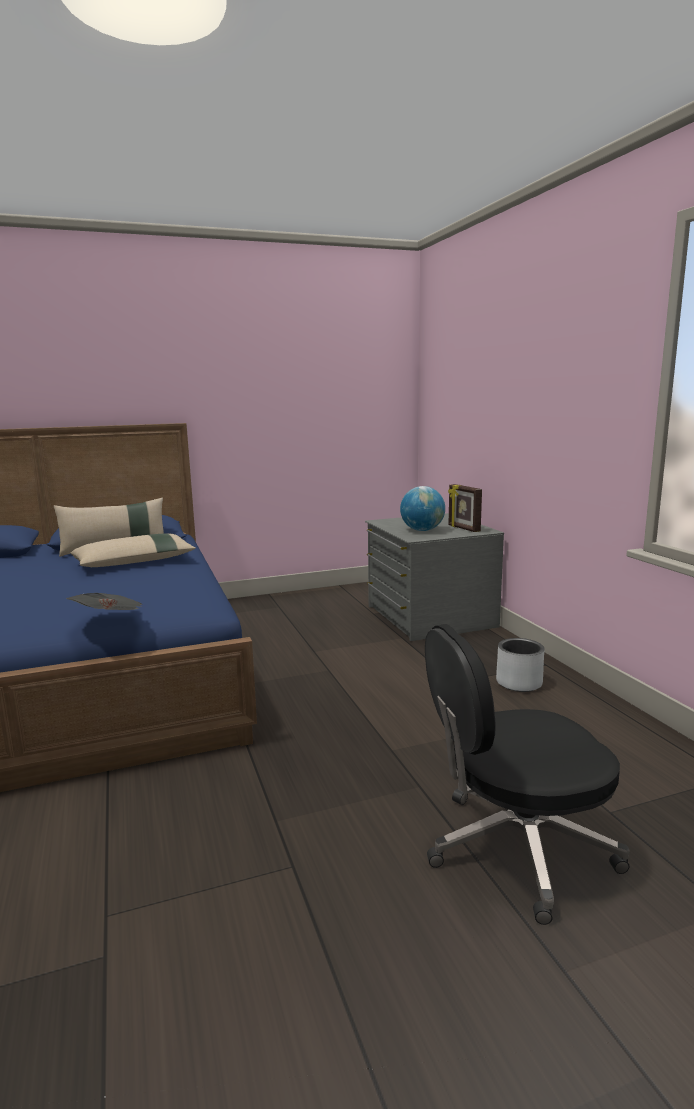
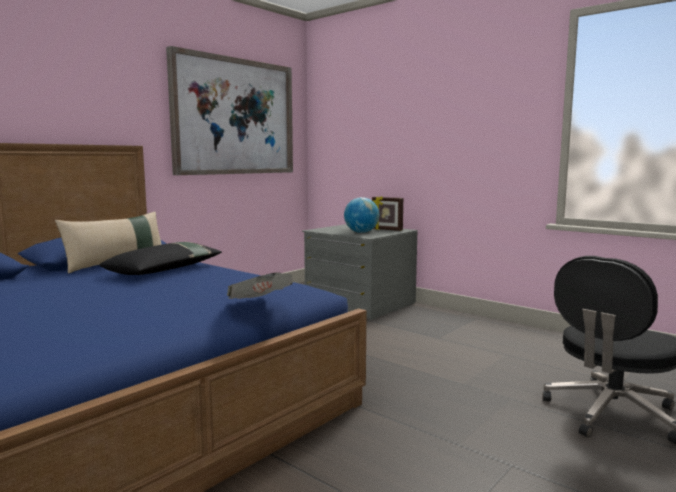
camera: 30 degrees left, 5 degrees down
(135, 562) = (165, 269): beige pillow -> black pillow
(308, 383) = (234, 117): none -> picture
(519, 683) = (476, 331): grey planter -> none

